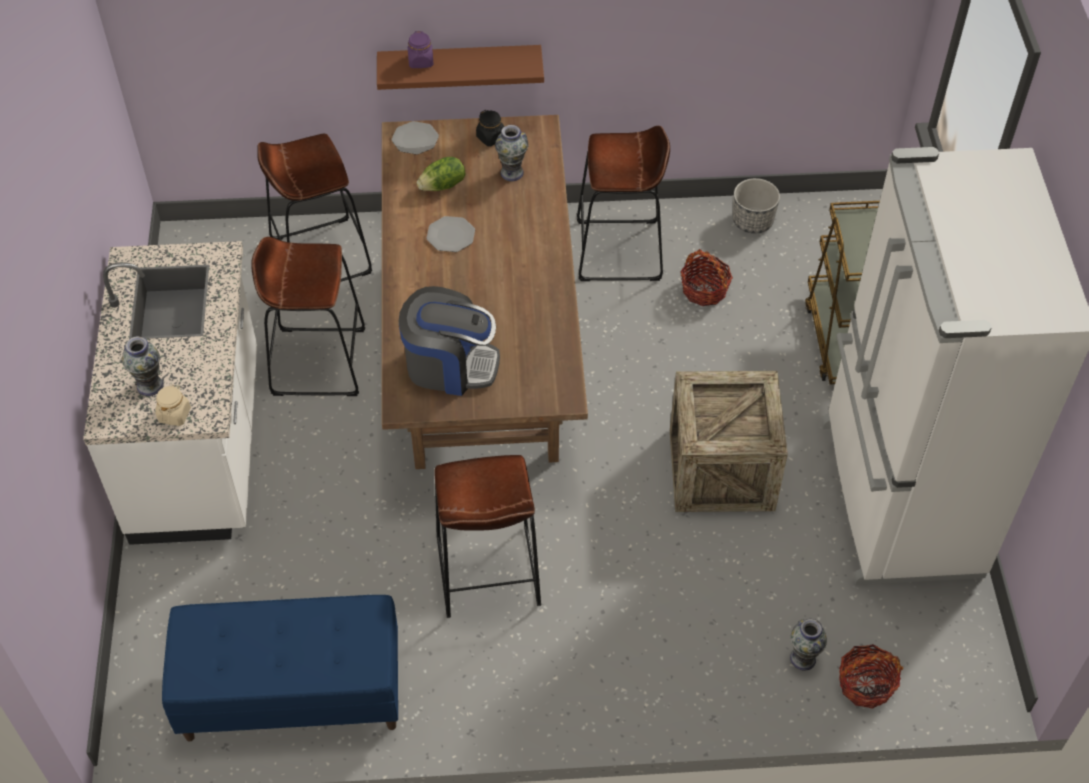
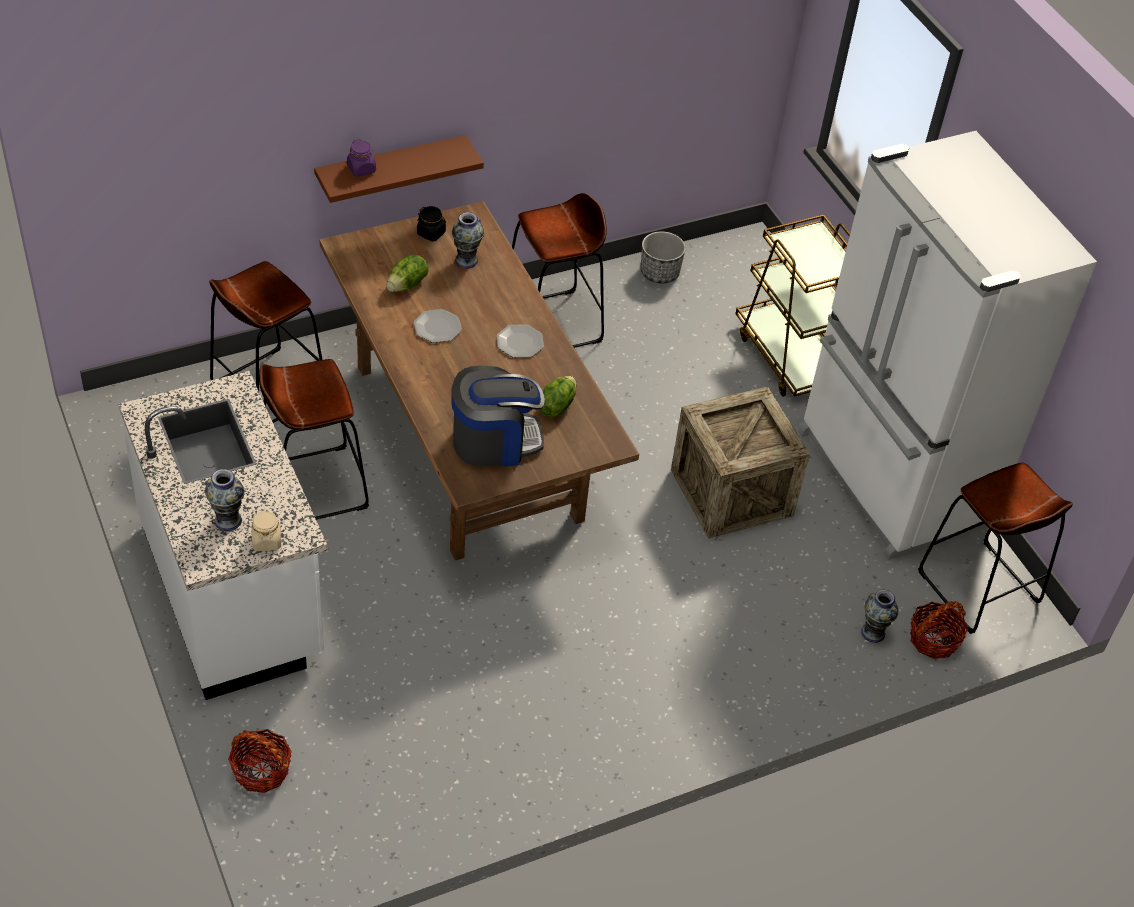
camera: 25 degrees left, 5 degrees down
(291, 695) = (434, 791): blue bench -> none
(415, 139) = (359, 248): plate -> plate (519, 342)
(487, 572) = (566, 634): brown stool -> brown stool (978, 588)
(527, 343) = (556, 406): none -> lettuce
(704, 290) = (644, 341): basket -> basket (261, 770)

